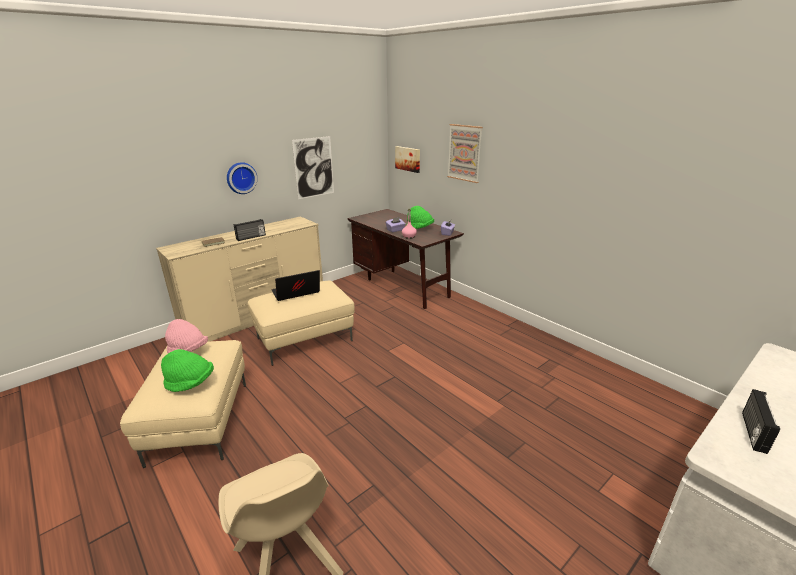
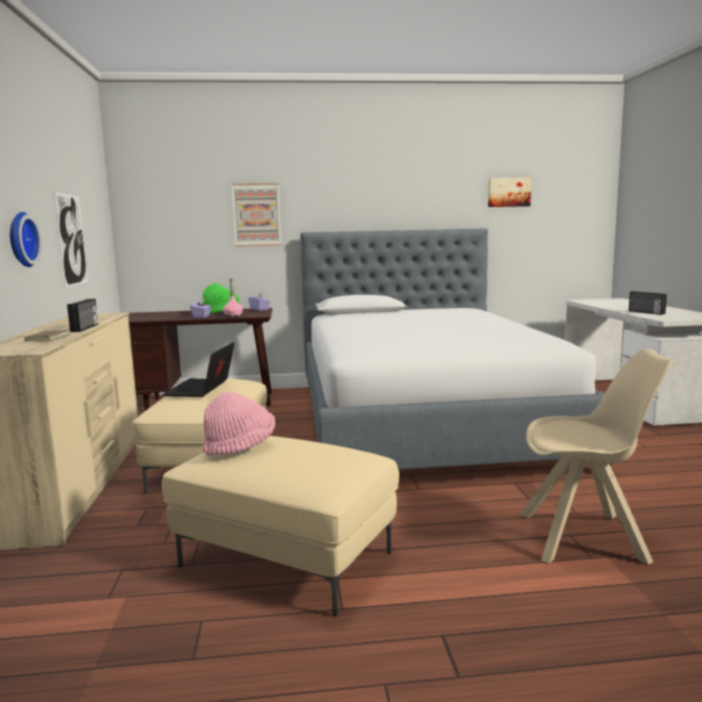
camera: 55 degrees left, 15 degrees down
(190, 383) = (334, 449): green hat -> none
(408, 159) = (159, 236): picture -> picture (508, 192)
(469, 385) = (424, 421): none -> bed

